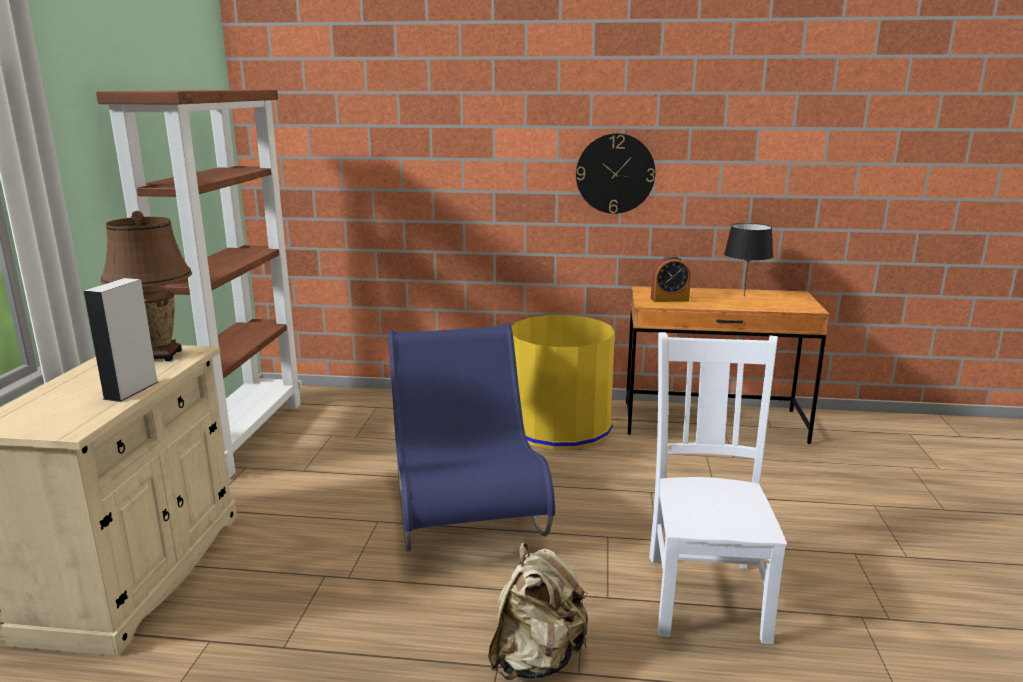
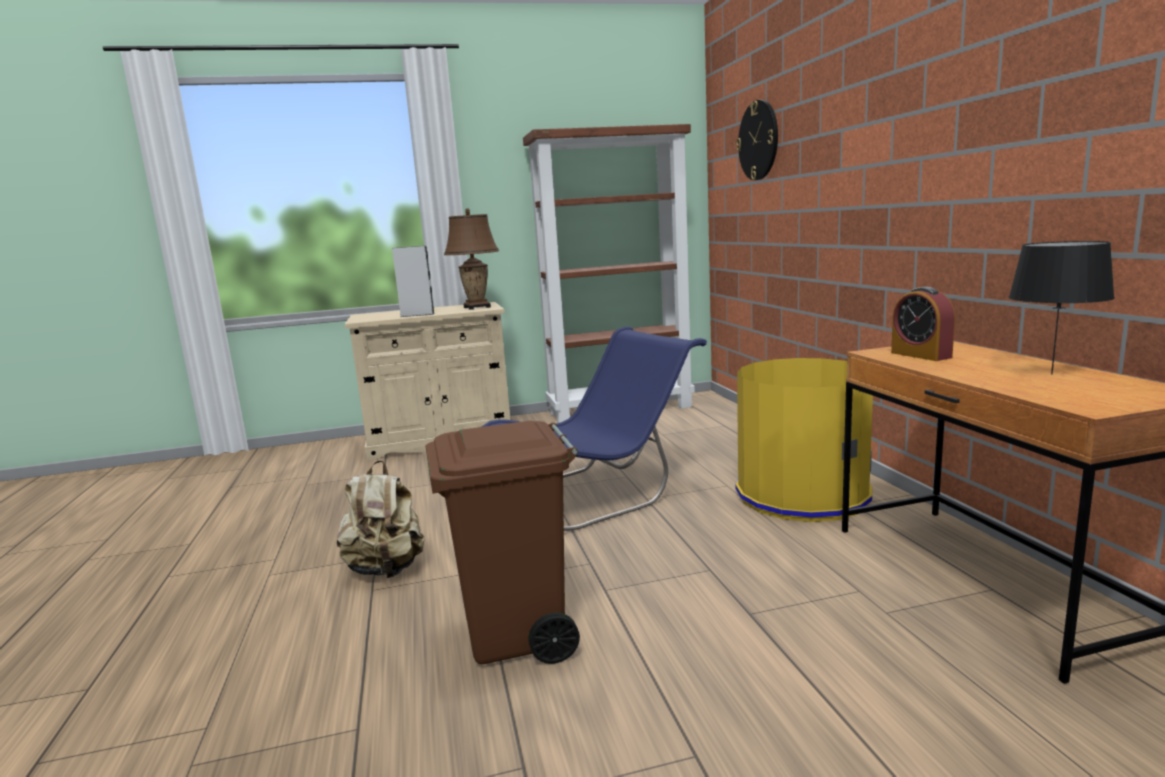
camera: 70 degrees right, 5 degrees down
(615, 173) = (943, 173): wall clock -> wall clock (758, 140)
(705, 593) = (517, 635): white chair -> brown trash can

